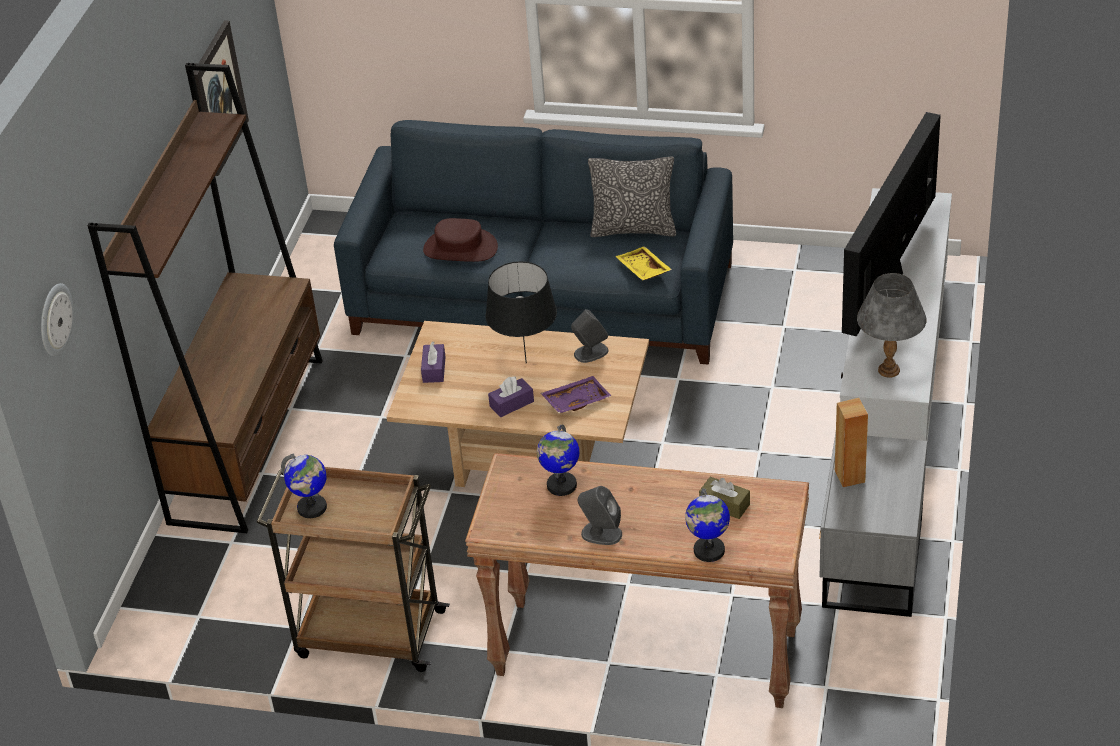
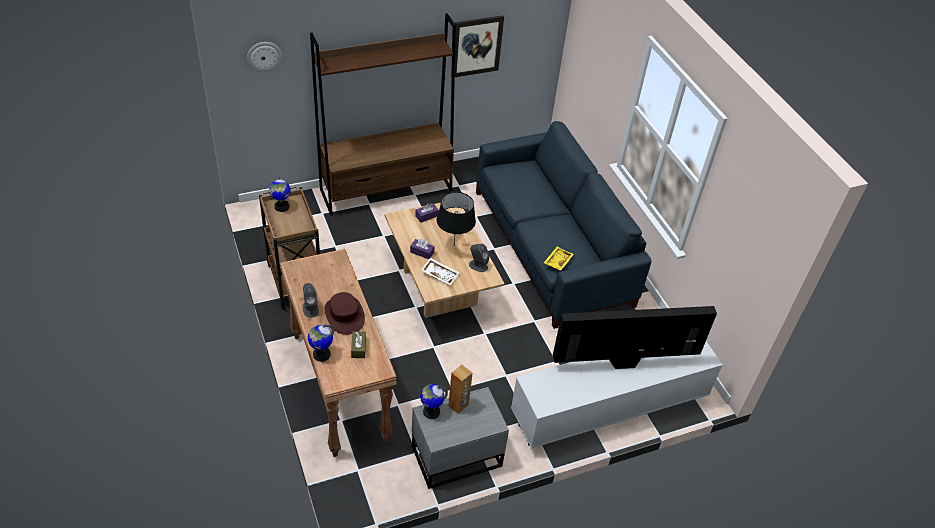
camera: 50 degrees right, 5 degrees up
(460, 248) = (520, 190): brown hat -> brown hat (344, 315)
(561, 485) = (336, 281): globe -> globe (431, 411)
(576, 401) = (440, 274): purple tray -> white tray
(633, 229) = (588, 246): pillow -> none
(889, 370) = (551, 391): grey table lamp -> none

